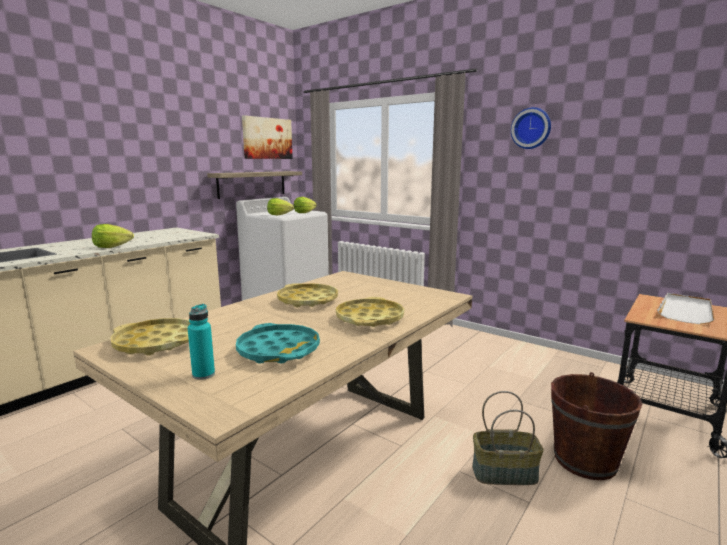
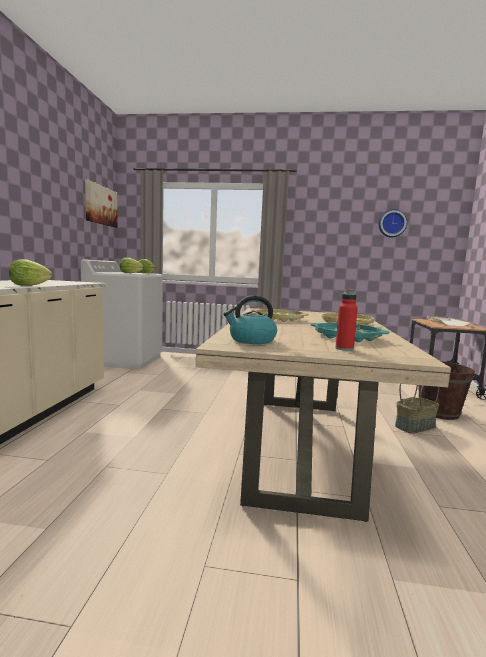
camera: 30 degrees left, 5 degrees down
(156, 343) = (251, 340): yellow tray -> kettle
(203, 374) = (344, 349): turquoise bottle -> red bottle
(252, 184) = (90, 245): shelf -> none
(531, 128) = (332, 215): wall clock -> wall clock (392, 223)

